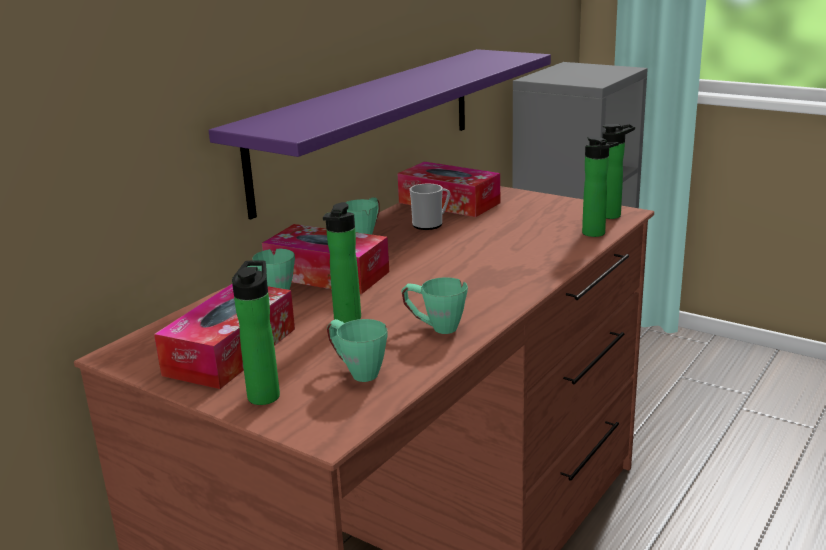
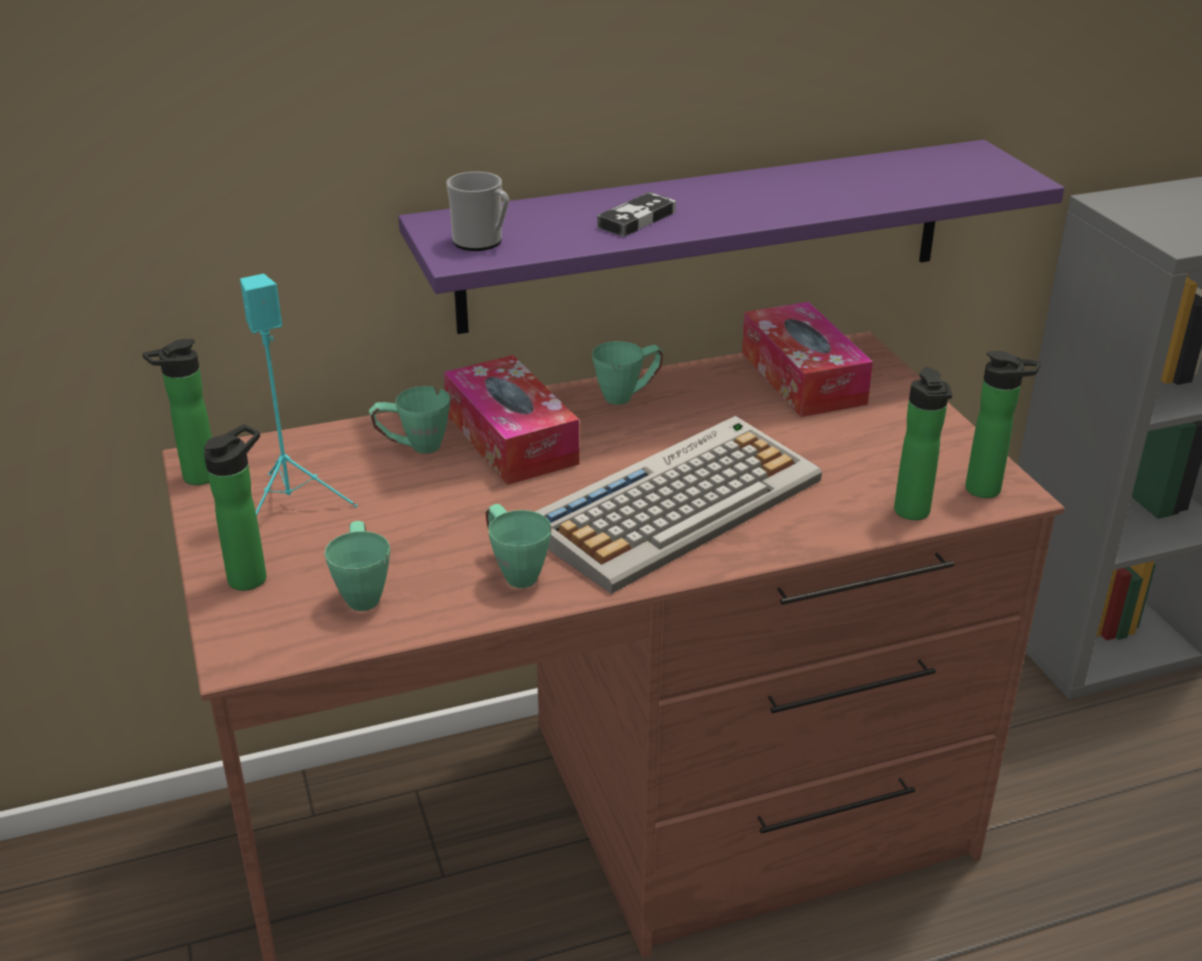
camera: 35 degrees right, 10 degrees up
(231, 351) = (292, 505): tissue box -> turquoise speaker
(346, 320) = (443, 516): bottle -> bottle (195, 478)
(367, 101) = (637, 219): none -> game controller
(431, 224) = (729, 407): mug -> mug (482, 242)
(474, 269) = (677, 504): none -> keyboard

